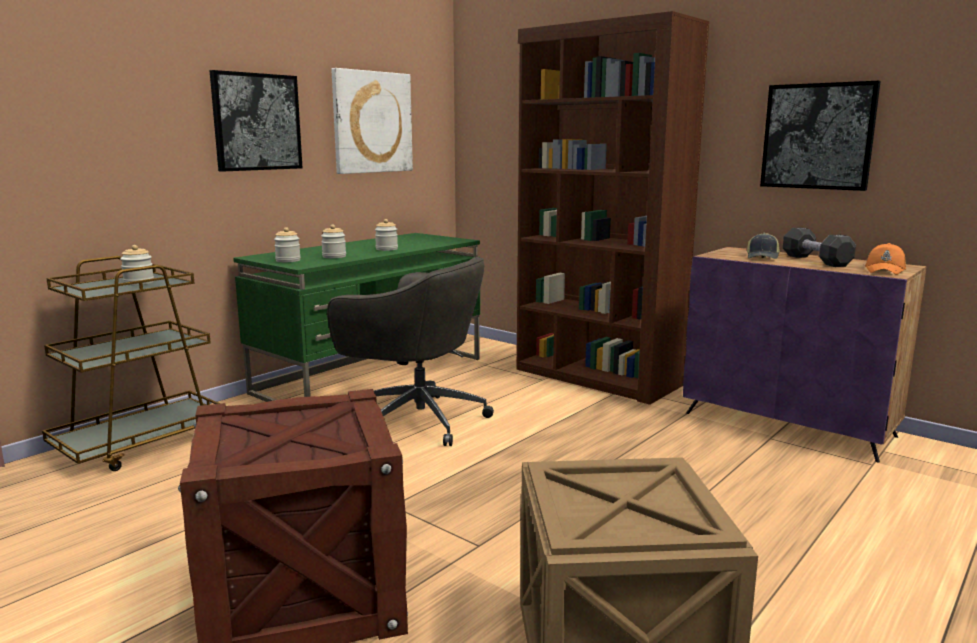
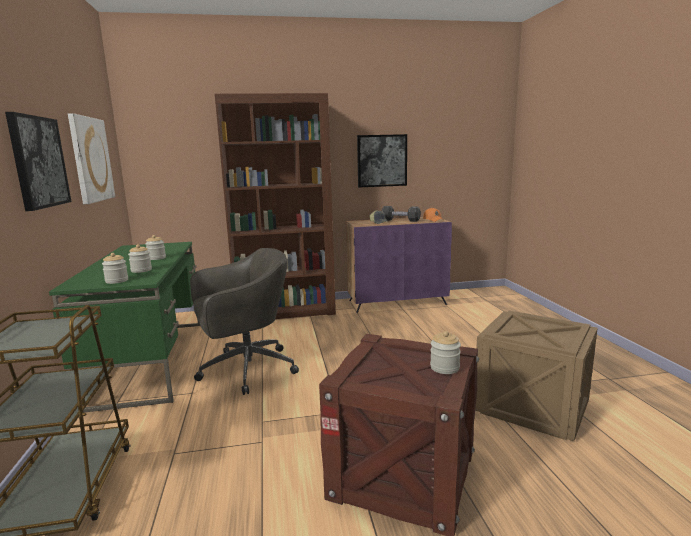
camera: 50 degrees left, 0 degrees up
(139, 283) = (46, 330): jar -> jar (444, 368)

